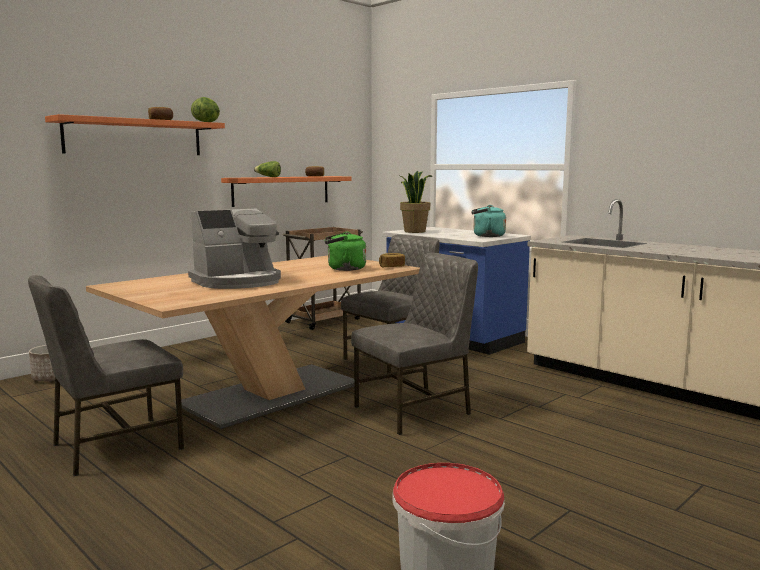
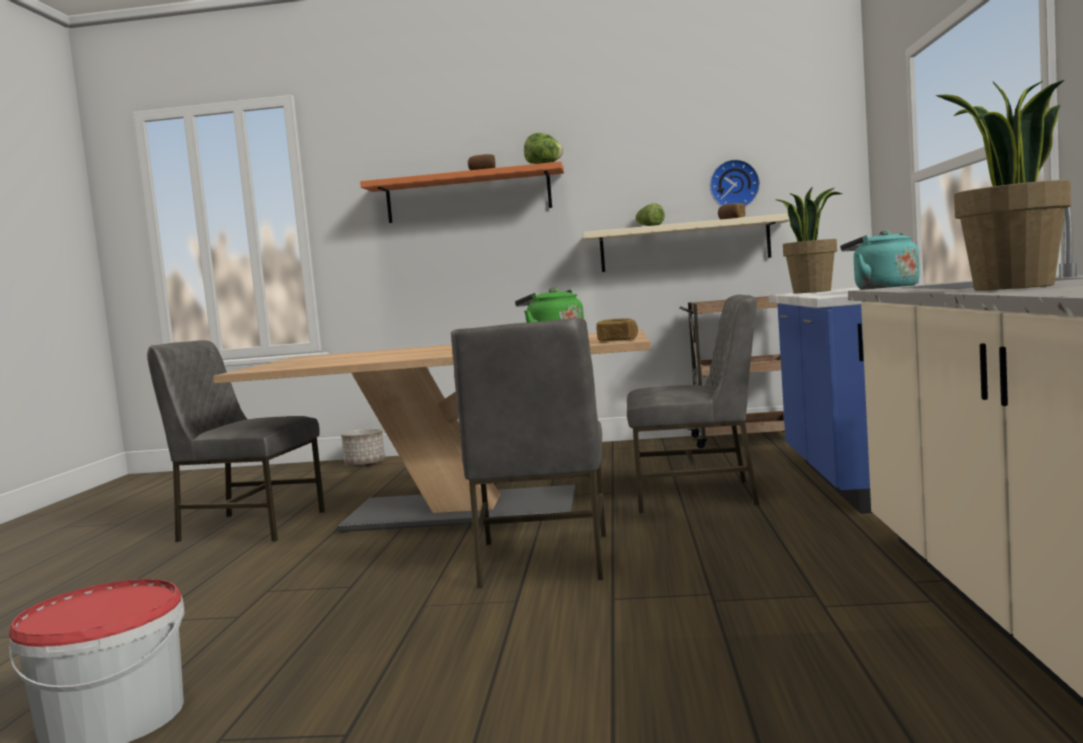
camera: 50 degrees right, 5 degrees down
(238, 282) = (393, 354): coffee machine -> none
(281, 190) = (684, 245): orange shelf -> beige shelf
(309, 152) = (734, 185): none -> wall clock
(415, 410) = (542, 561): grey chair -> grey chair turned 75 degrees clockwise
(666, 250) = (1012, 287): none -> potted plant

